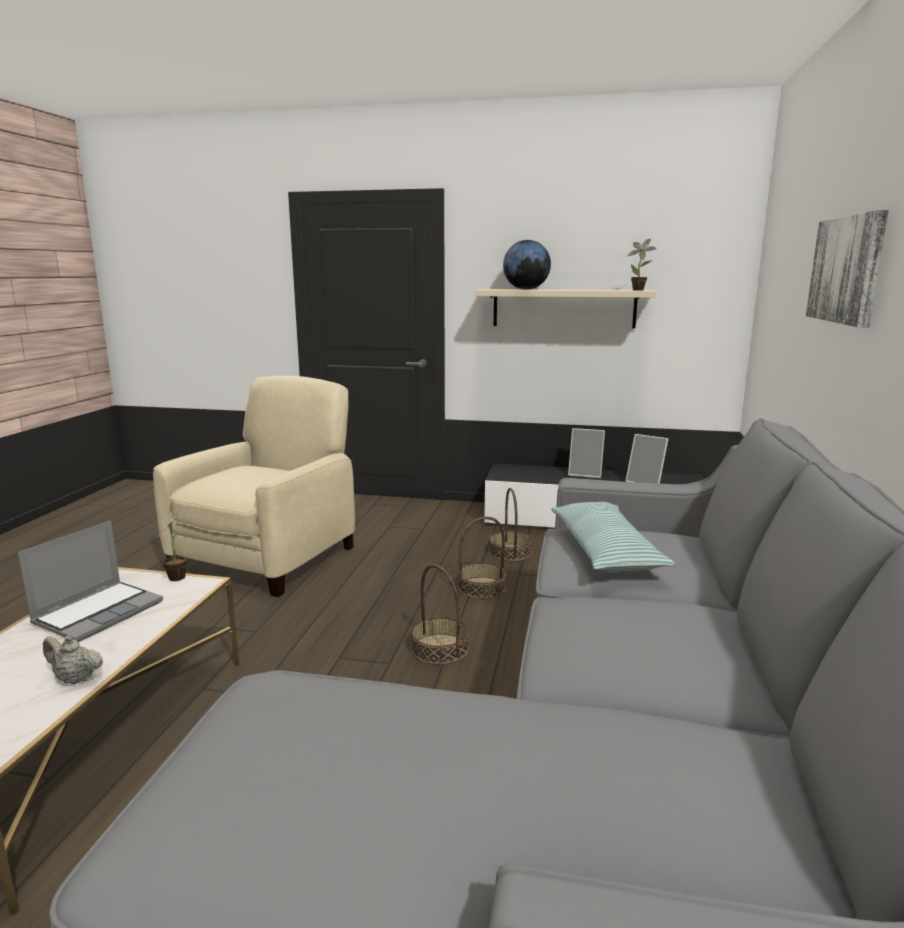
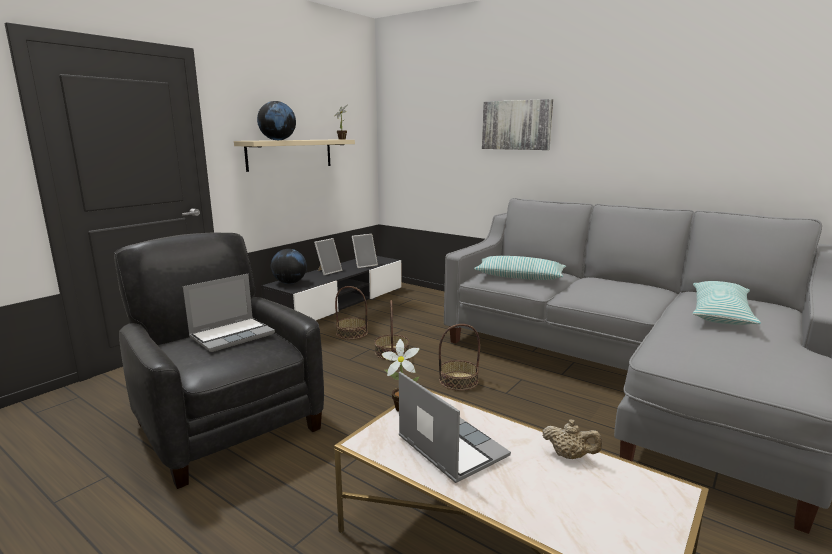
camera: 65 degrees left, 0 degrees up
(75, 678) = (569, 456): beige teapot -> beige teapot turned 105 degrees counterclockwise
(264, 474) = (232, 335): none -> laptop
(268, 558) = (227, 424): beige armchair -> black armchair
(518, 470) = (290, 283): none -> globe
(555, 758) = (720, 313): none -> pillow

